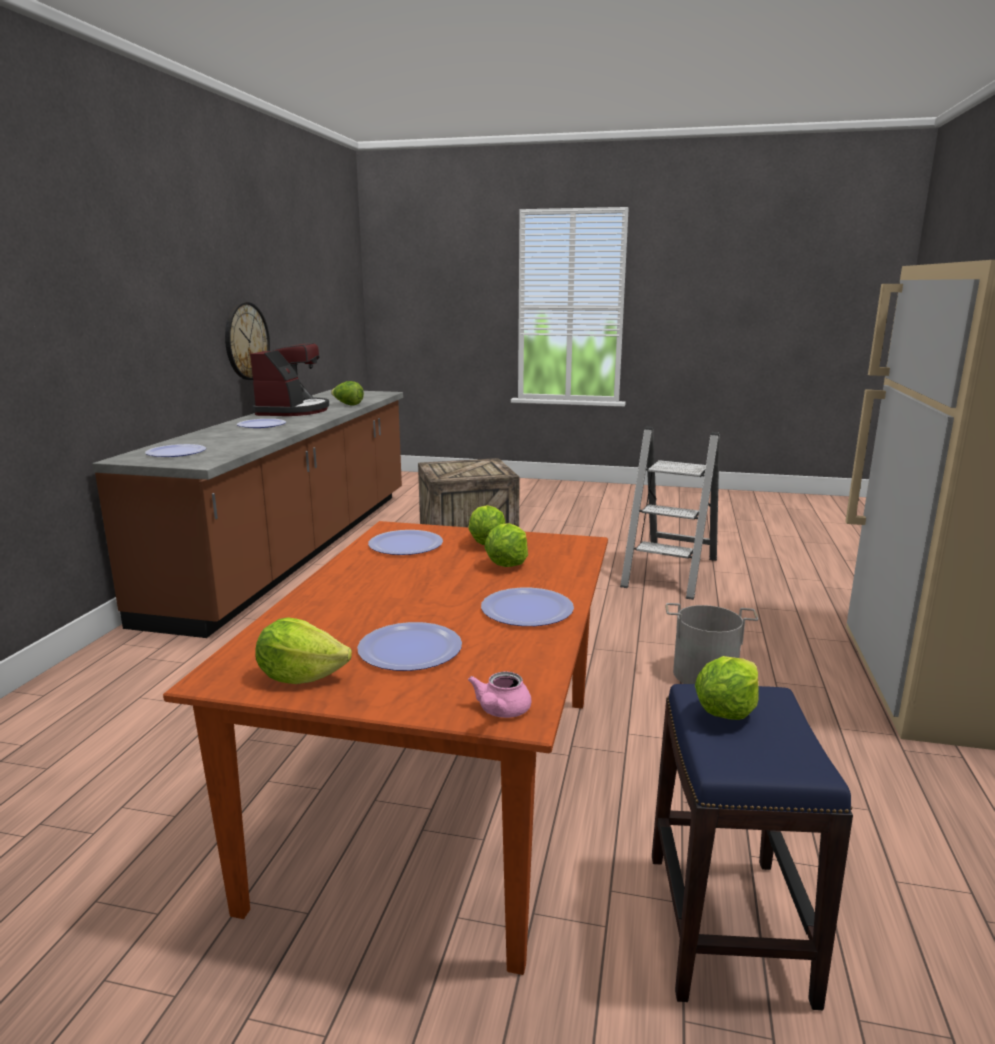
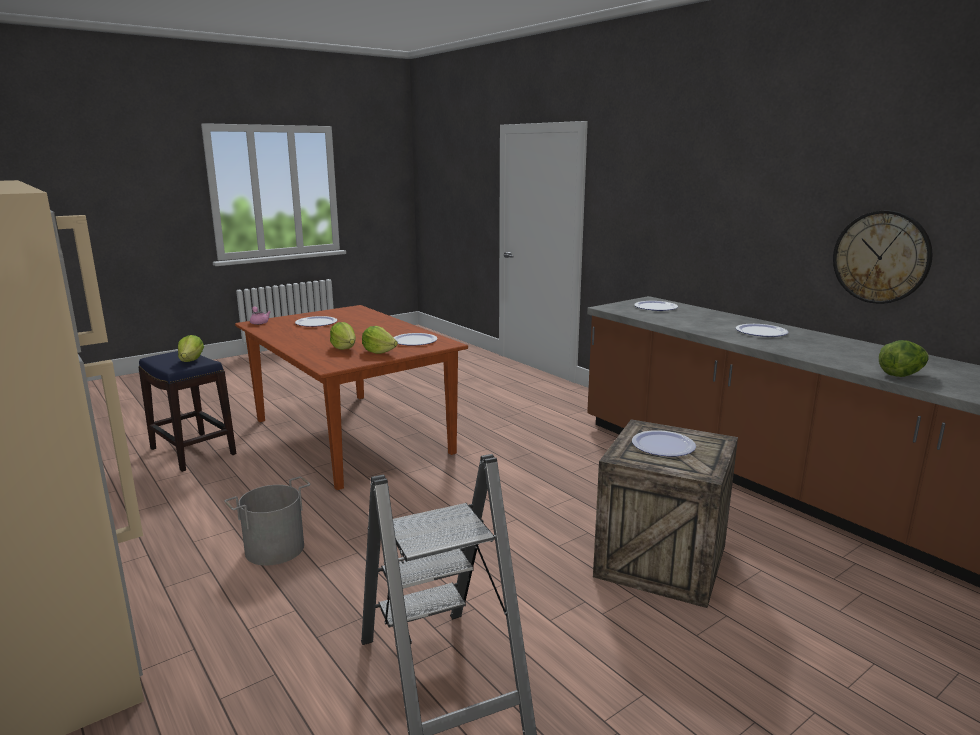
camera: 130 degrees right, 0 degrees up
(293, 411) = (857, 350): coffee machine -> none
(300, 676) = (333, 313): lettuce -> none
(527, 609) = (298, 339): plate -> plate (663, 445)

